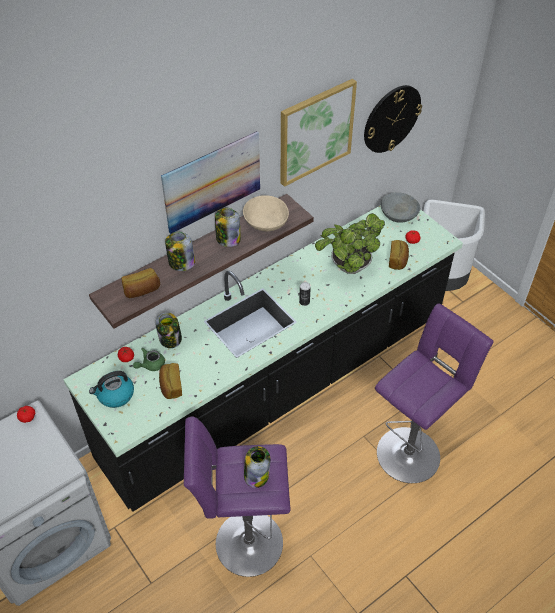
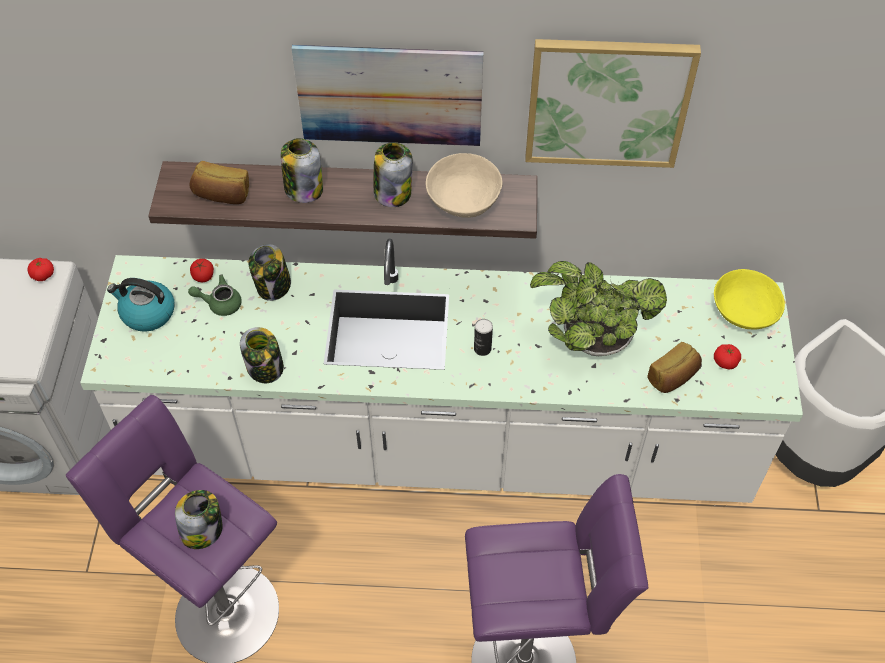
camera: 40 degrees right, 5 degrees up
(171, 386) = (215, 346): bread -> none
(209, 379) = (265, 368): none -> jar
(277, 387) = (442, 447): black counter -> white counter
(391, 119) = (783, 149): wall clock -> none
(398, 216) = (743, 312): grey bowl -> yellow bowl

